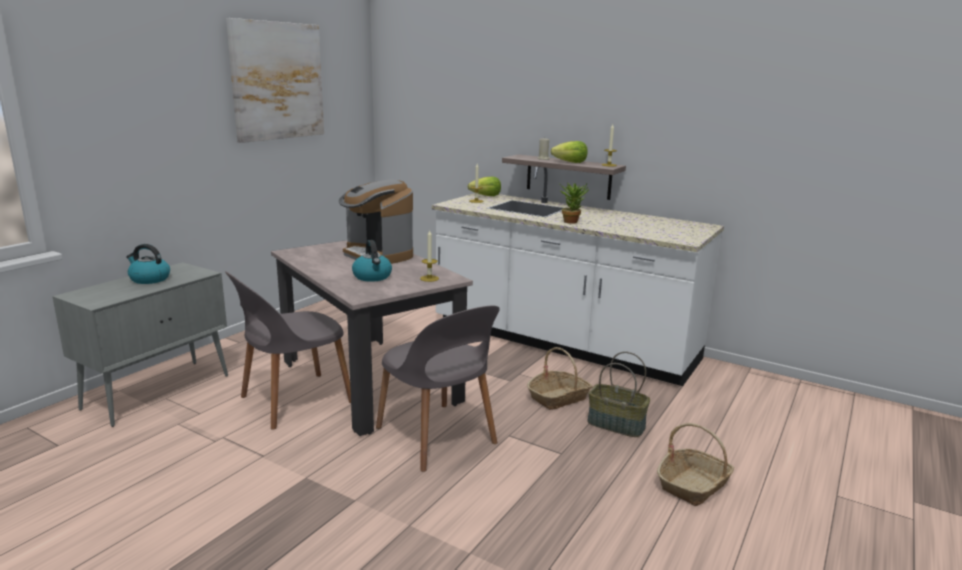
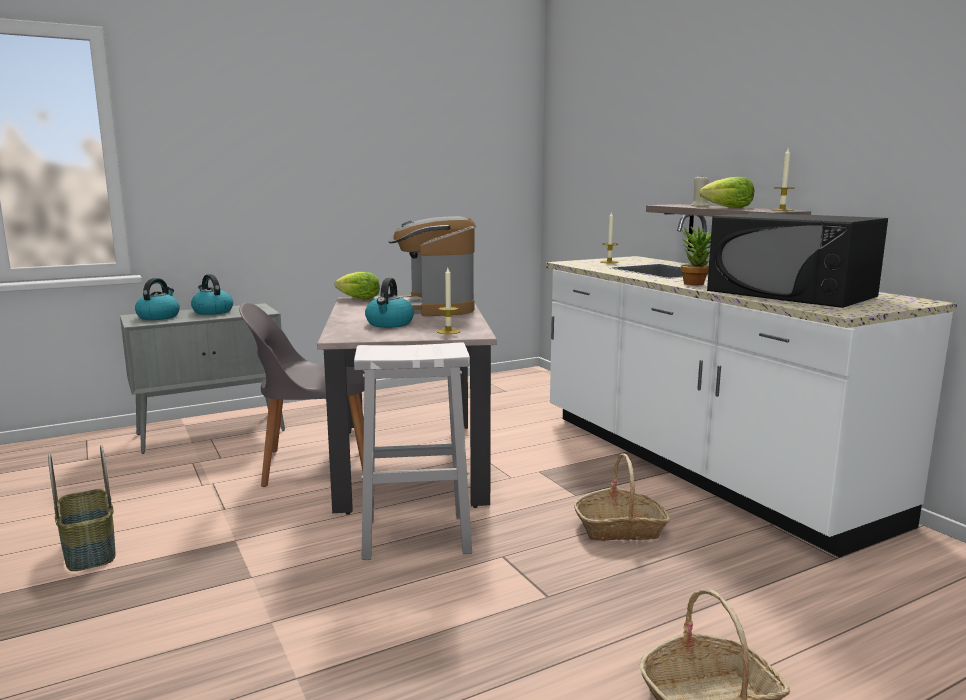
camera: 30 degrees right, 5 degrees down
(103, 292) = (158, 317): none -> kettle
(277, 81) = (408, 122): picture -> none
(437, 437) = (413, 536): grey chair -> white stool
(486, 196) = (633, 259): lettuce -> lettuce (359, 299)
(615, 425) = (667, 582): basket -> basket (88, 550)
(637, 226) = (790, 293): none -> black microwave

